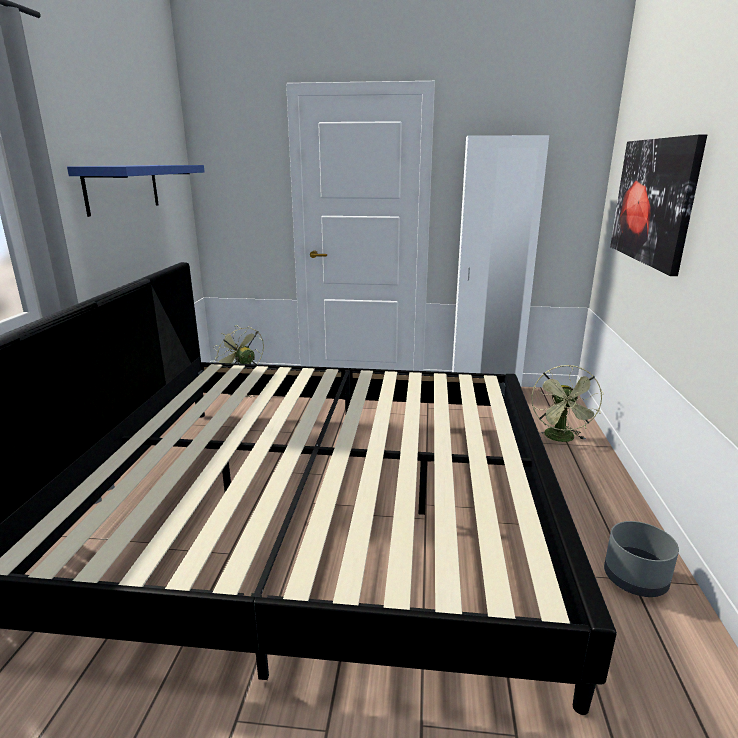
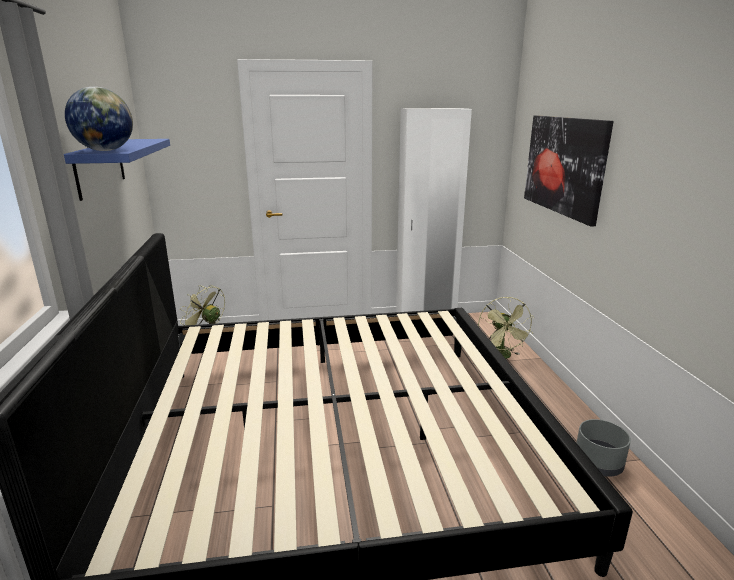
camera: 15 degrees left, 0 degrees up
(112, 165) = (105, 150): none -> globe

